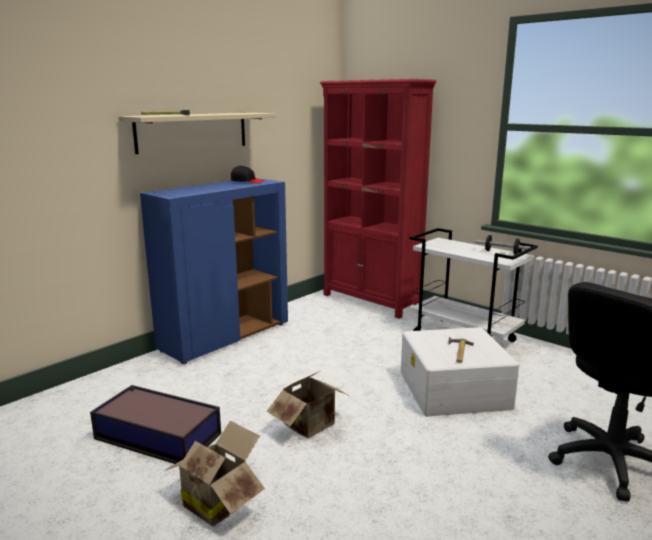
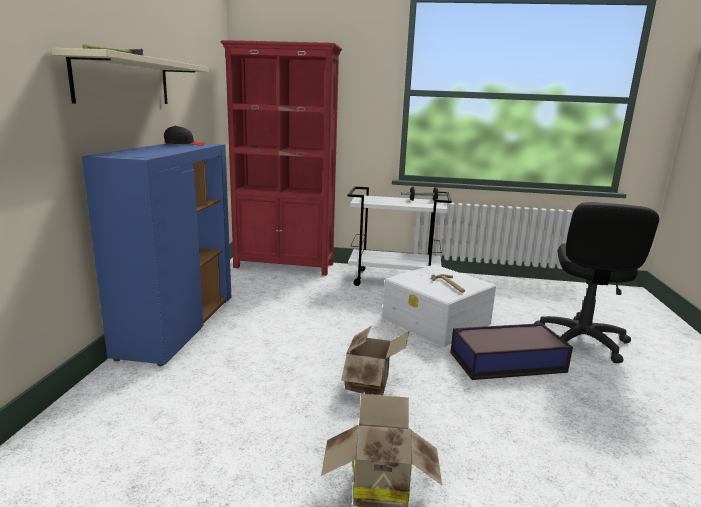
camera: 35 degrees left, 0 degrees up
(157, 435) = (228, 449): storage box -> storage box (505, 362)

